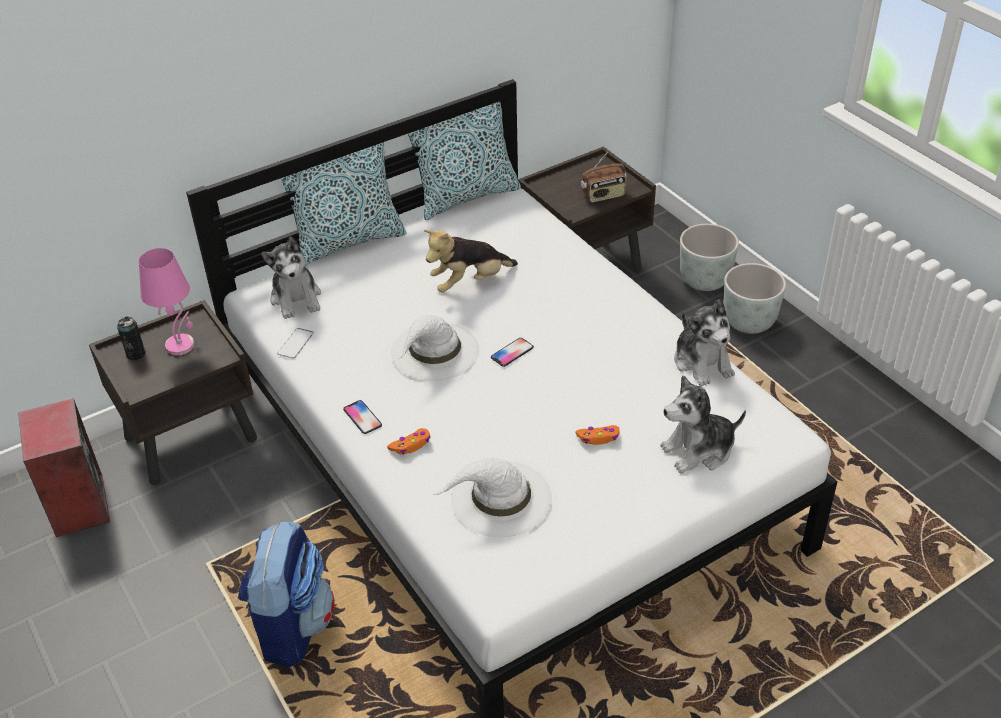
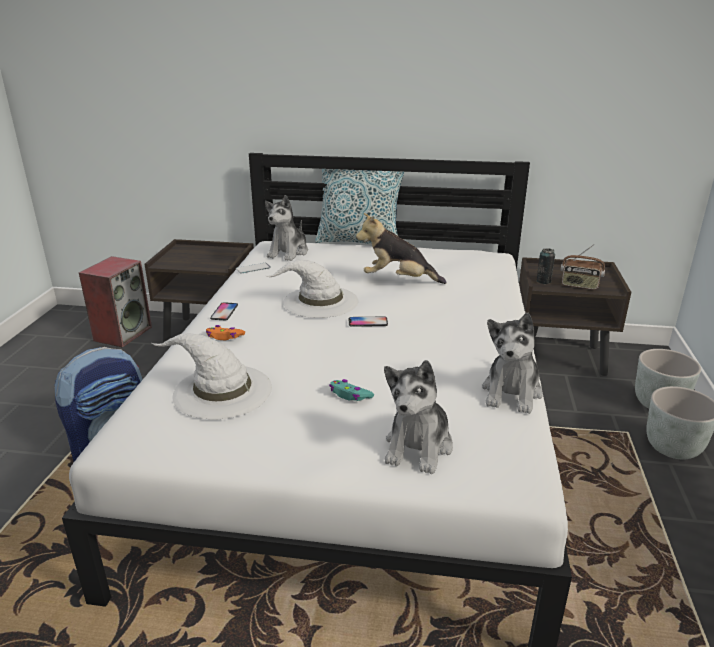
camera: 40 degrees right, 15 degrees down
(136, 354) = (188, 251): can -> can (543, 281)
(180, 345) = (212, 256): pink table lamp -> none
(466, 196) = (465, 247): pillow -> none
(598, 438) = (350, 395): orange game controller -> turquoise game controller
(699, 451) = (418, 446): plush toy -> plush toy turned 90 degrees counterclockwise

